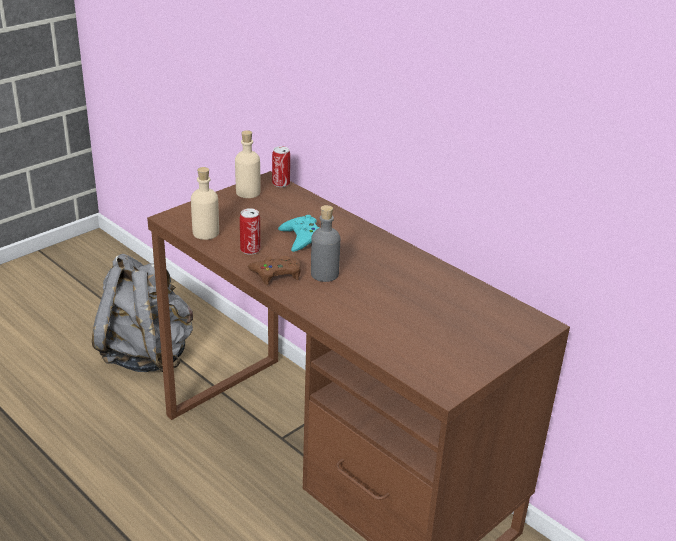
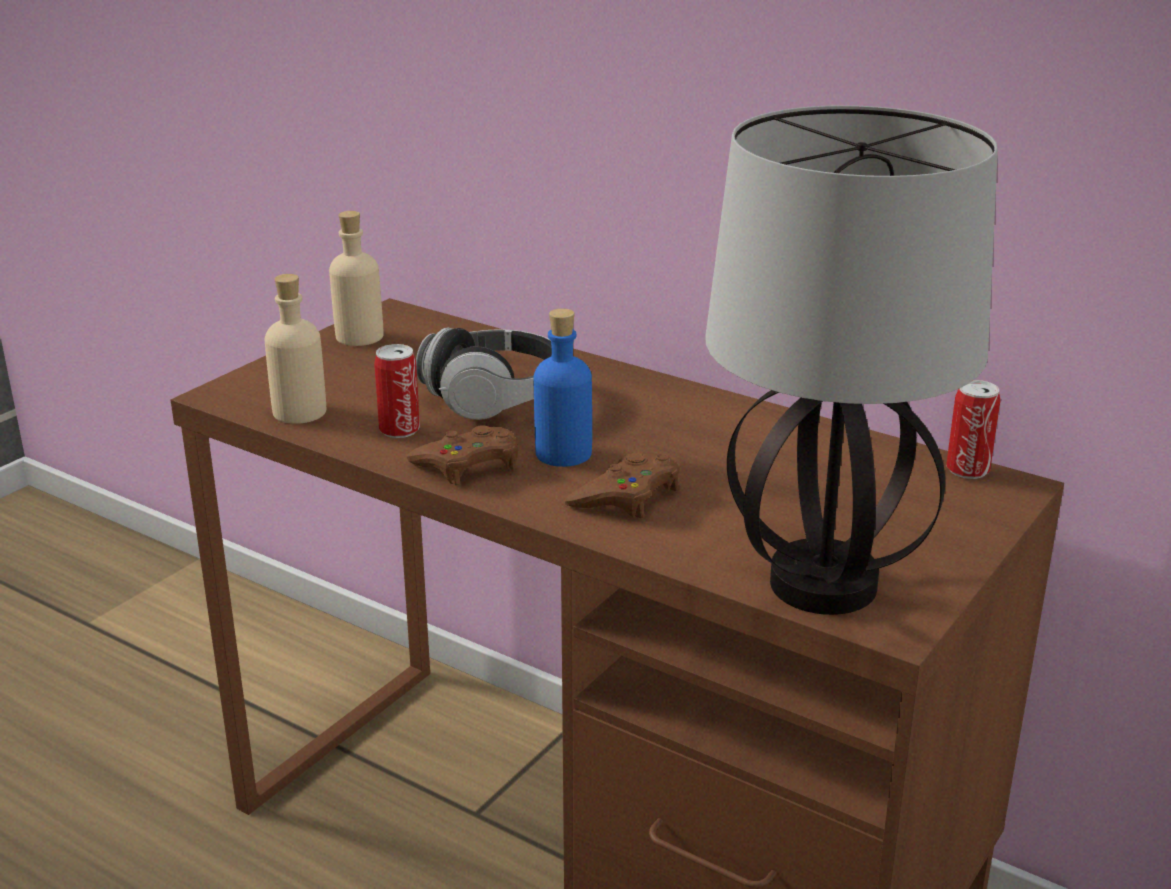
camera: 10 degrees left, 5 degrees down
(147, 354) = (171, 698): grey backpack -> none
(281, 183) = (417, 316): can -> can (967, 470)
(302, 238) = (494, 399): turquoise game controller -> headphones
(324, 274) = (563, 453): grey bottle -> blue bottle
(346, 302) = (627, 495): none -> brown game controller
(420, 362) = (820, 583): none -> table lamp

